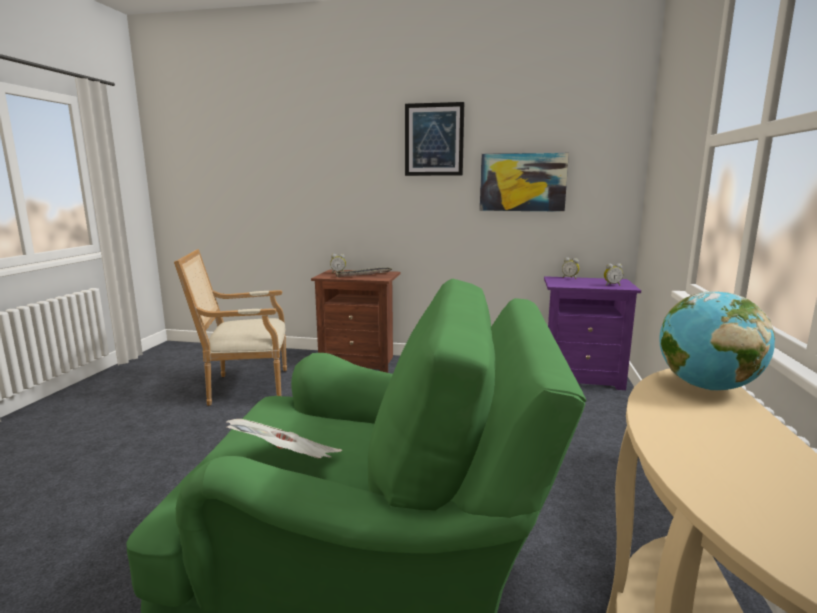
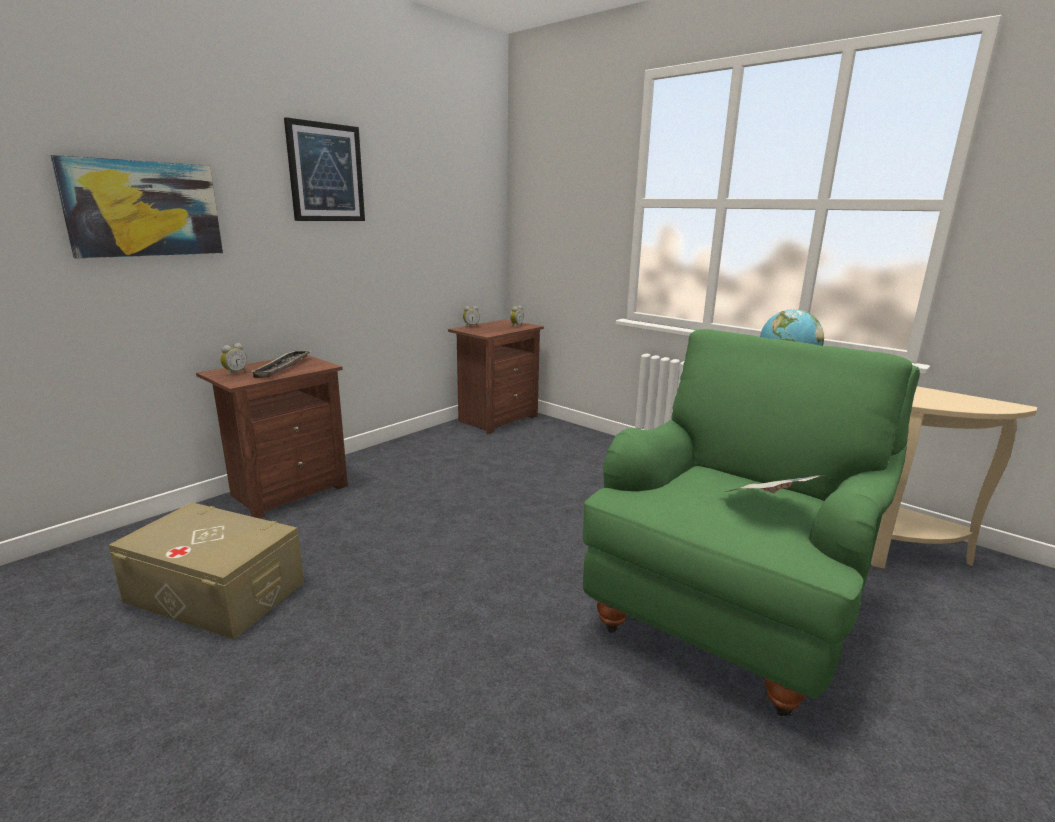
camera: 60 degrees left, 5 degrees up
(244, 388) = (215, 592): armchair -> beige storage box
(522, 182) = (421, 229): picture -> picture (144, 209)
(581, 377) = (496, 418): purple nightstand -> brown nightstand

